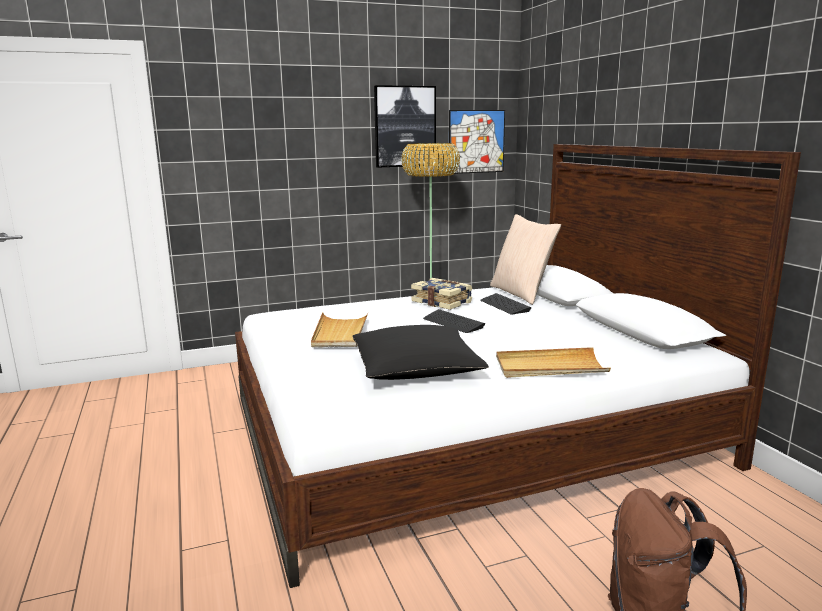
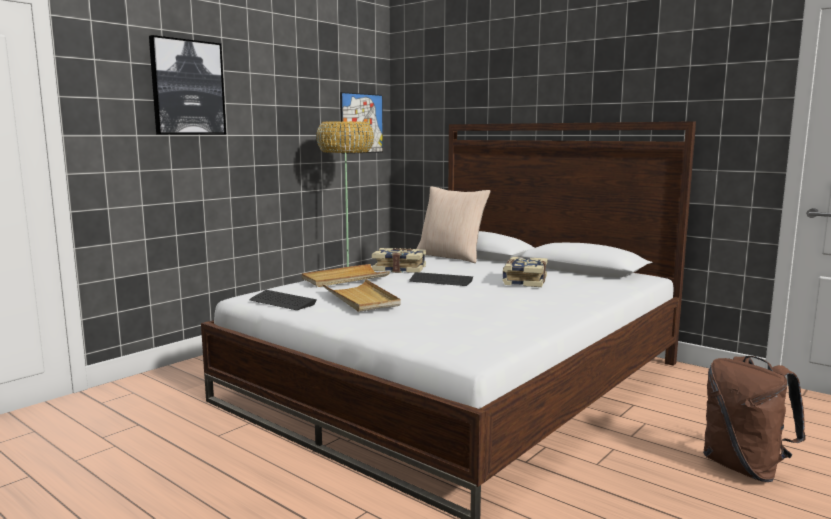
camera: 30 degrees left, 5 degrees down
(405, 126) = (305, 106): picture -> picture (187, 87)
(416, 369) = (476, 313): black pillow -> none
(504, 305) = (455, 266): keyboard -> keyboard (282, 302)
(539, 336) = (523, 281): none -> book
(549, 367) = (569, 297): beige tray -> beige tray (345, 279)

